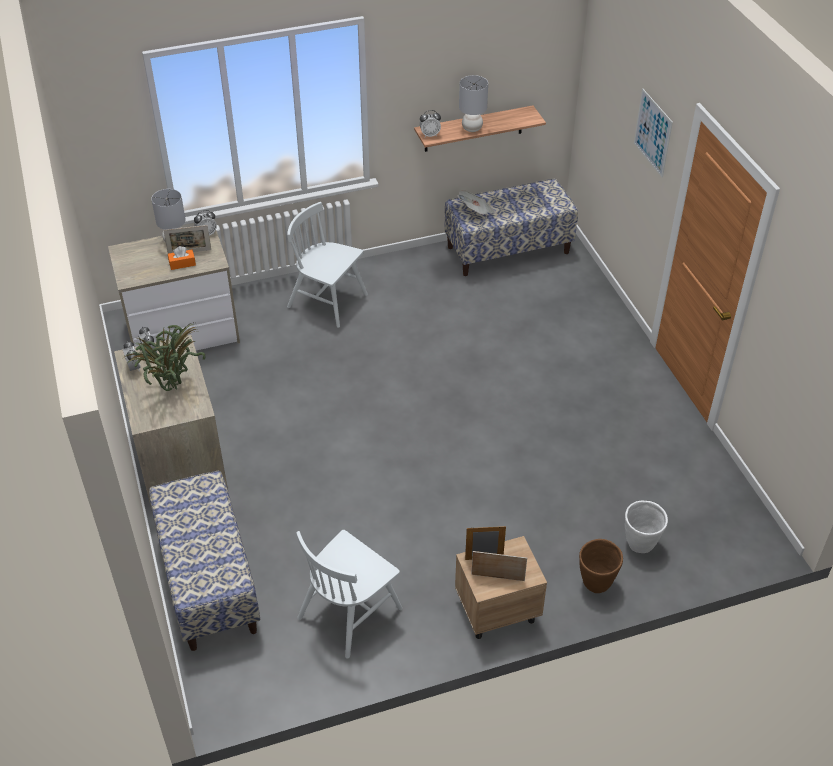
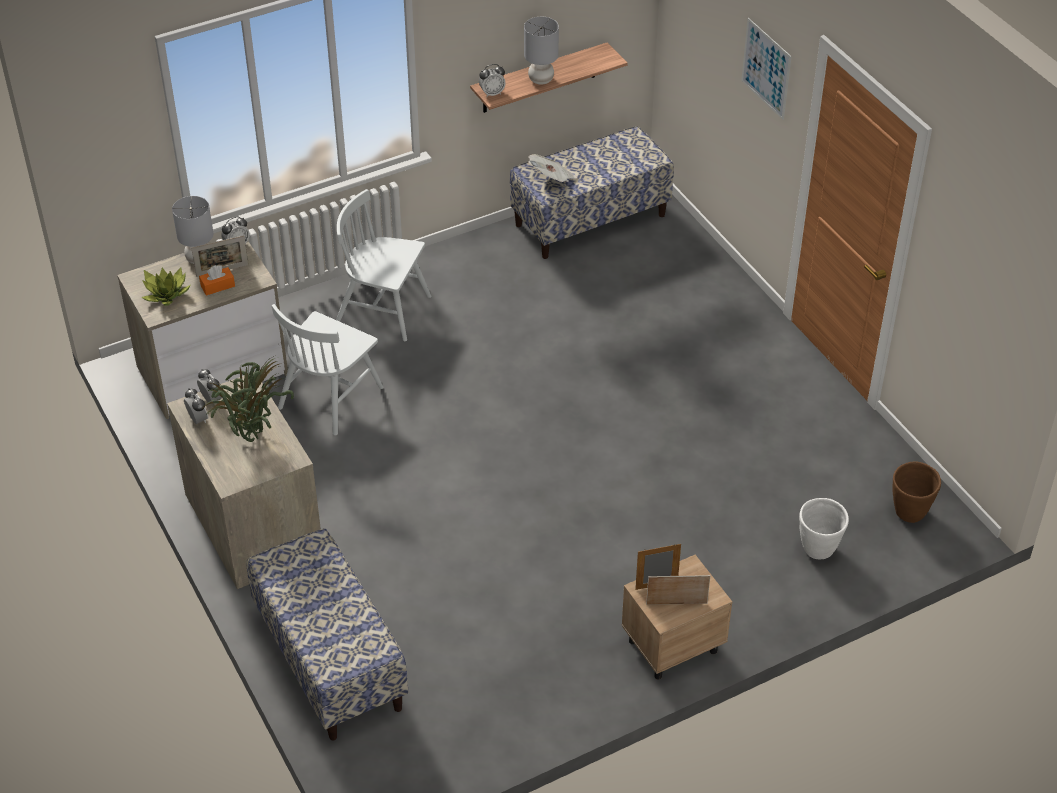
camera: 10 degrees left, 0 degrees up
(141, 265) = (166, 294): none -> potted plant
(350, 612) = (504, 671): white chair -> white chair (330, 397)
(596, 583) = (777, 600): brown planter -> brown planter (909, 513)

